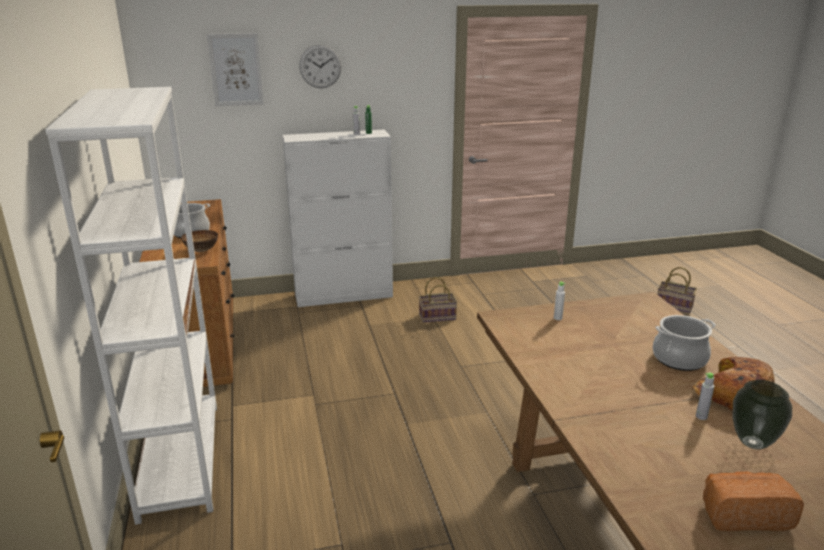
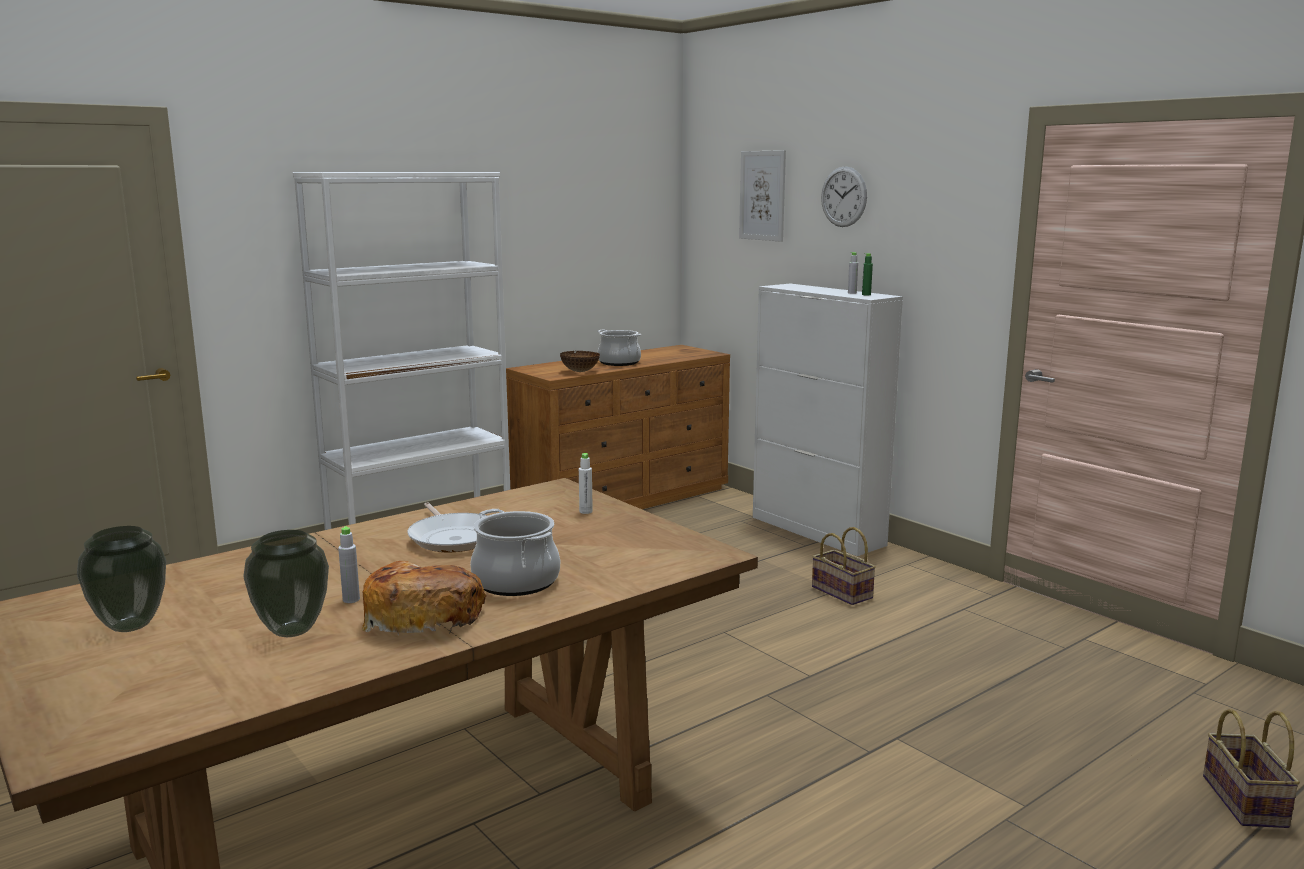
camera: 65 degrees right, 10 degrees down
(591, 367) = (454, 537): none -> frying pan
(743, 515) = (129, 626): bread -> vase

